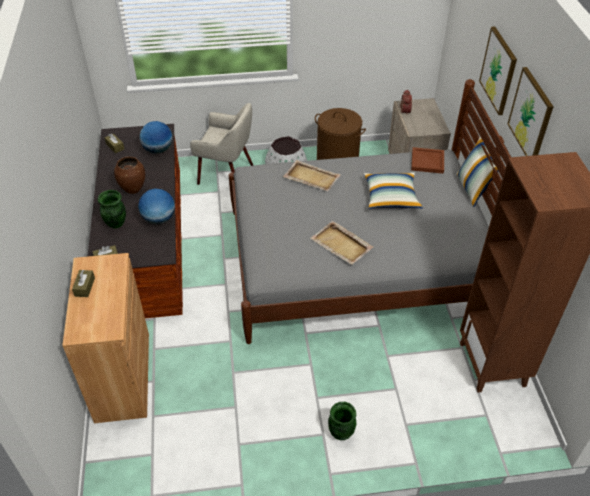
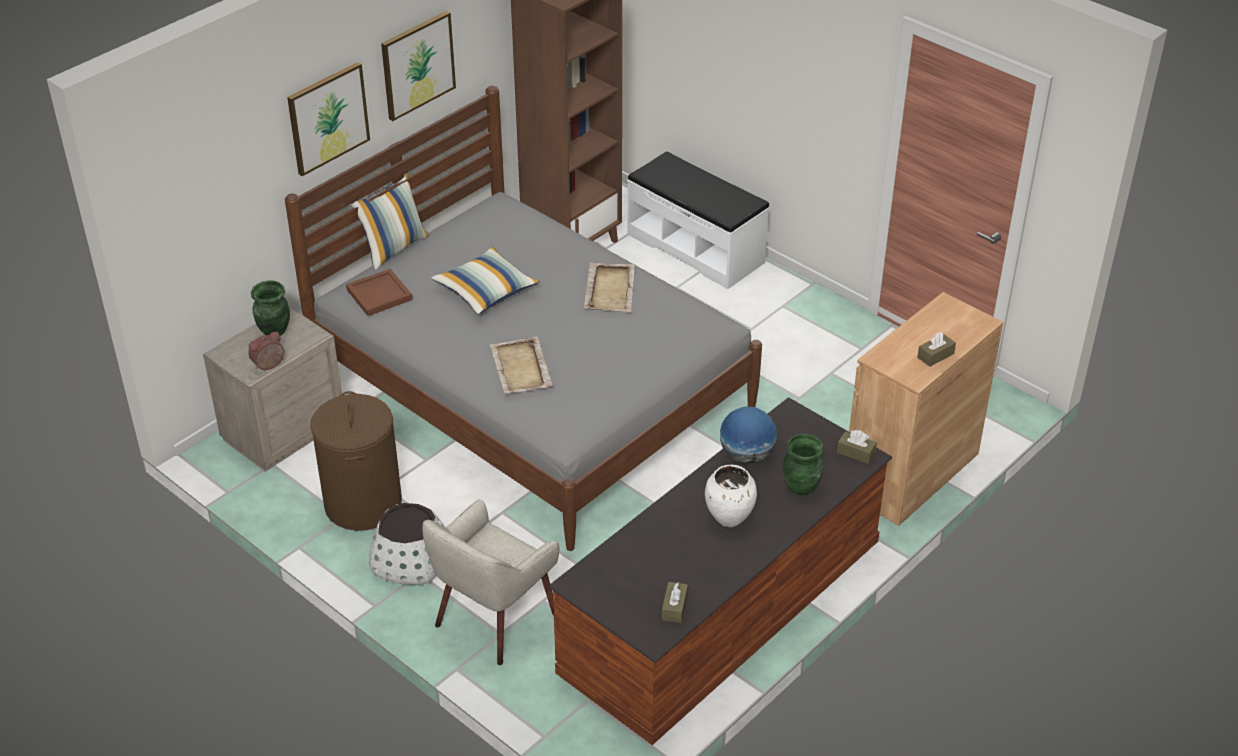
camera: 130 degrees left, 5 degrees down
(132, 189) = (730, 518): brown vase -> white vase
(158, 150) = (627, 554): globe -> none
(226, 174) = (494, 619): beige armchair -> beige armchair turned 120 degrees counterclockwise
(340, 433) = (767, 297): green vase -> green vase (274, 331)
(433, 433) = (696, 248): none -> white bench

